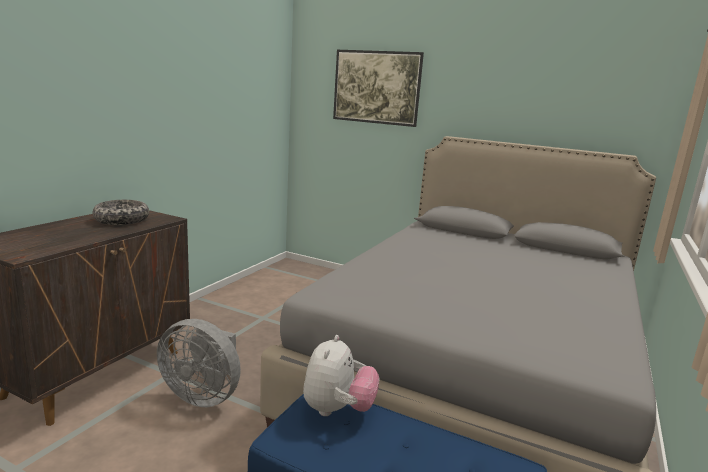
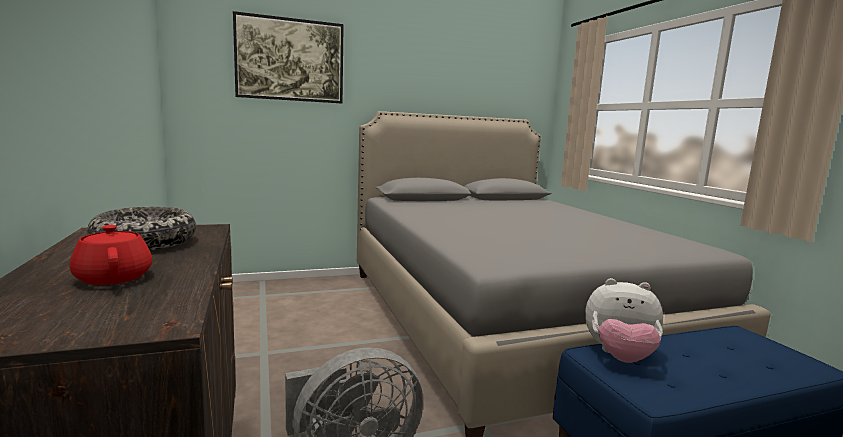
camera: 45 degrees left, 5 degrees down
(65, 233) = (114, 277): none -> red teapot
(337, 410) = (619, 357): plush toy -> plush toy turned 135 degrees clockwise

